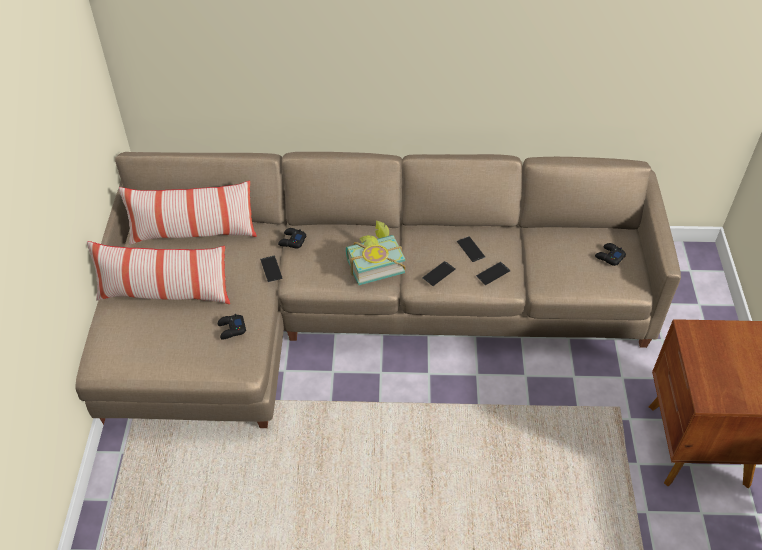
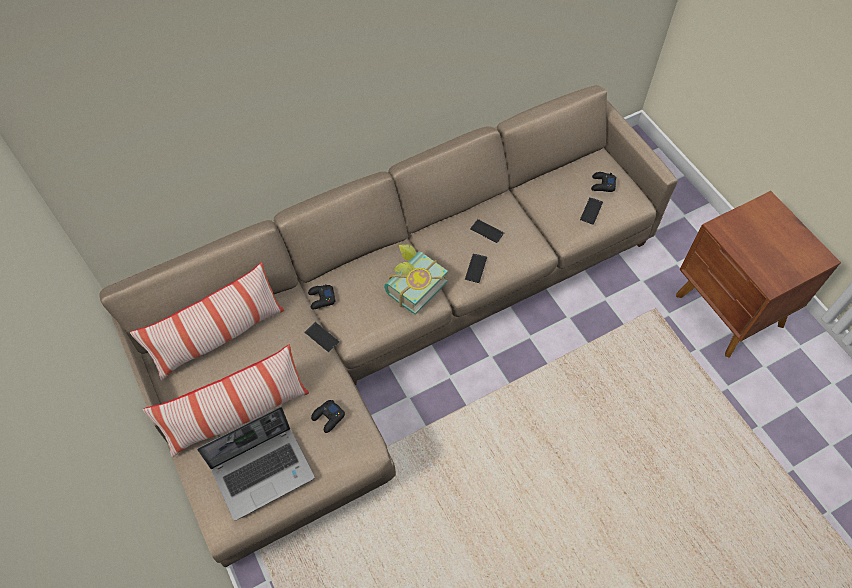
camera: 30 degrees left, 10 degrees up
(153, 343) = (264, 472): none -> laptop
(493, 273) = (520, 245): phone -> phone (591, 211)

